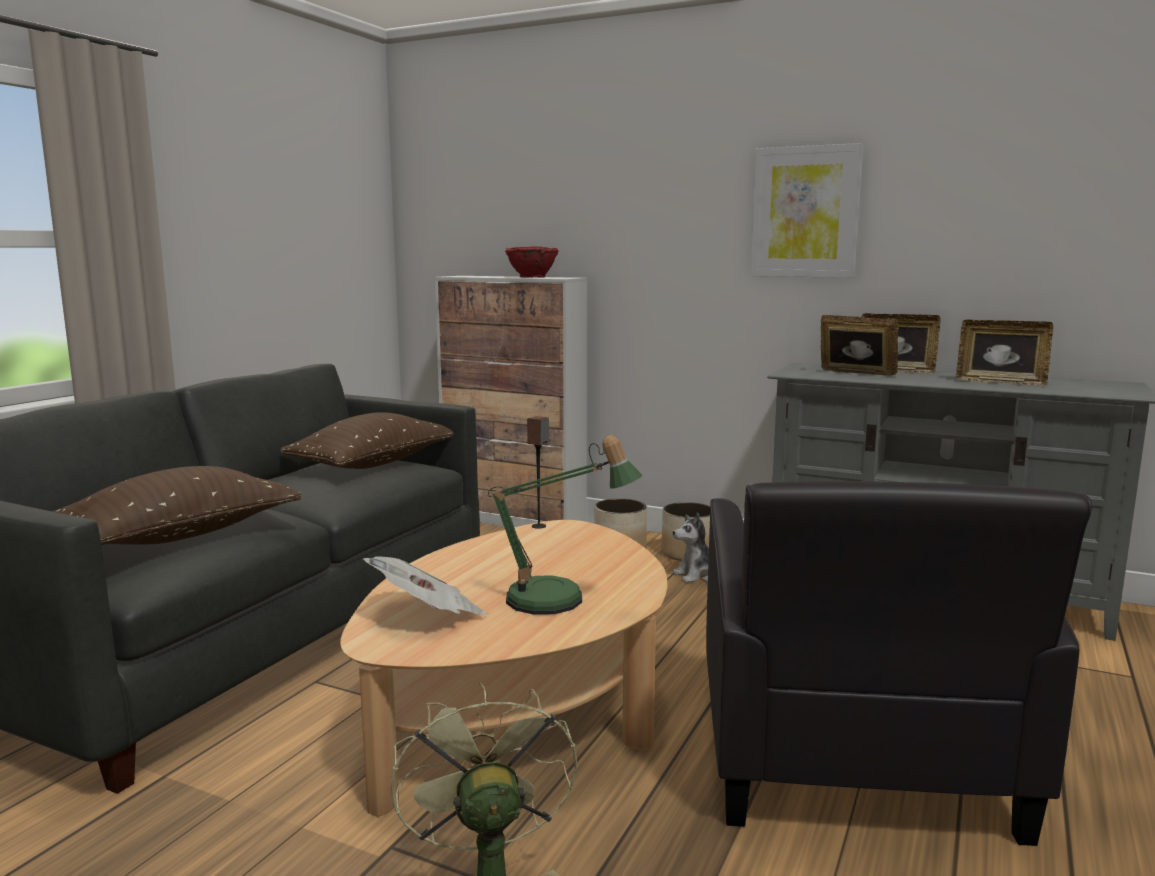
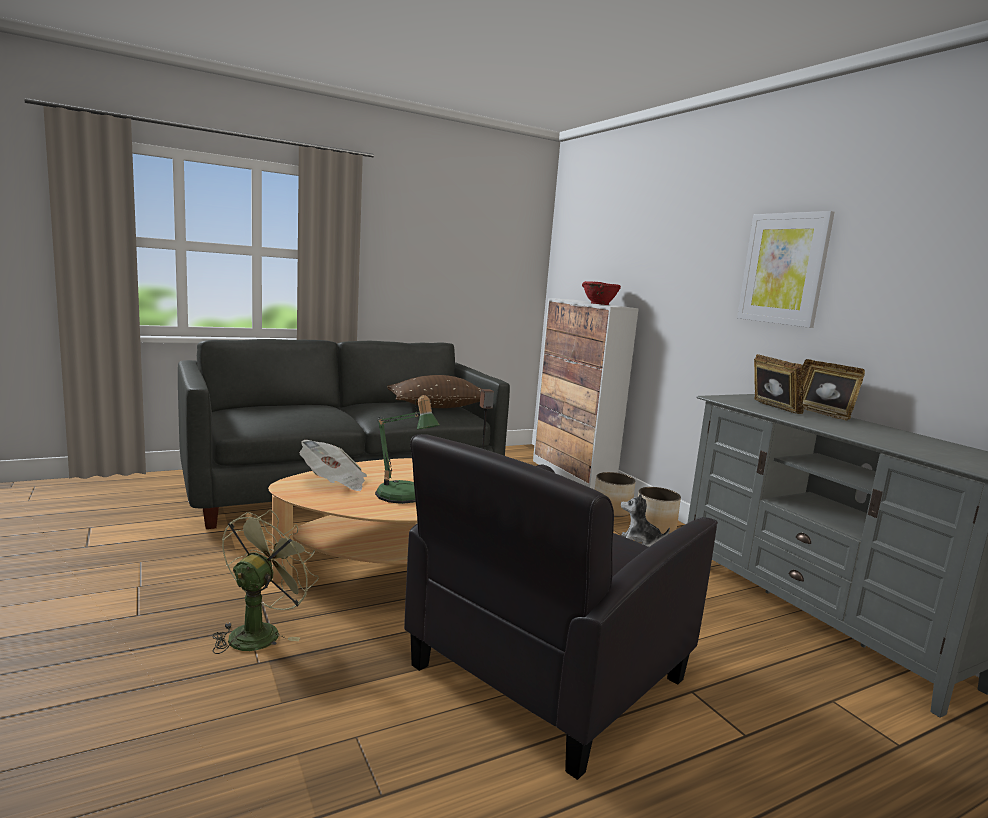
camera: 35 degrees right, 0 degrees up
(181, 536) = (284, 414): brown pillow -> none
(1000, 382) = (886, 437): picture frame -> none

